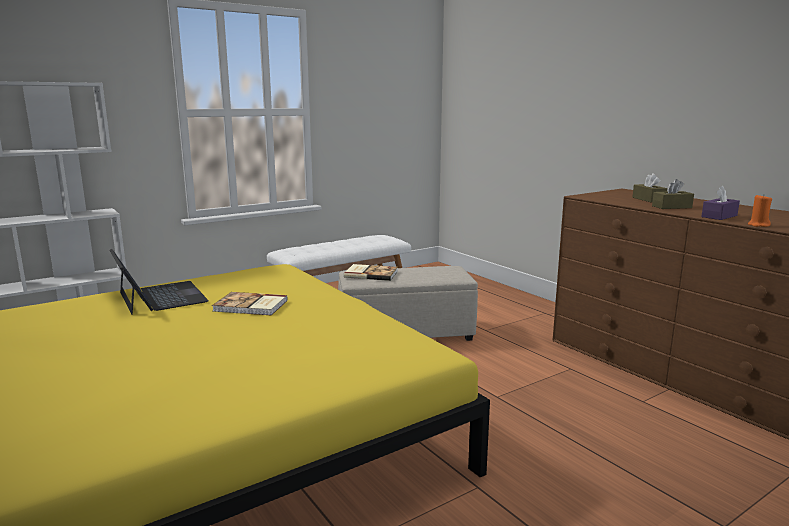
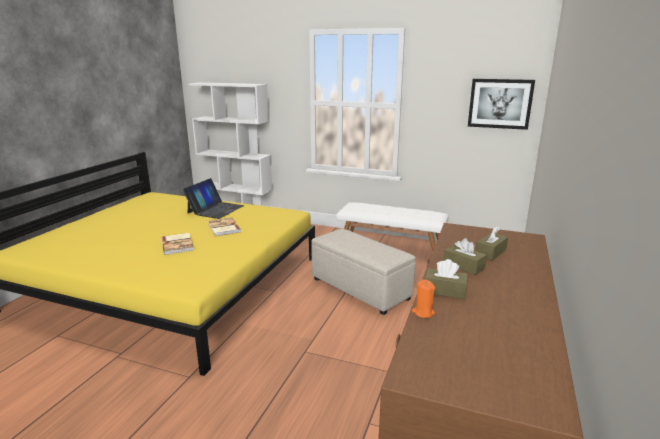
camera: 55 degrees right, 5 degrees up
(371, 274) = (343, 236): book -> book (178, 244)
(407, 103) = (500, 103): none -> picture
(719, 216) = (445, 291): purple tissue box -> brown tissue box

